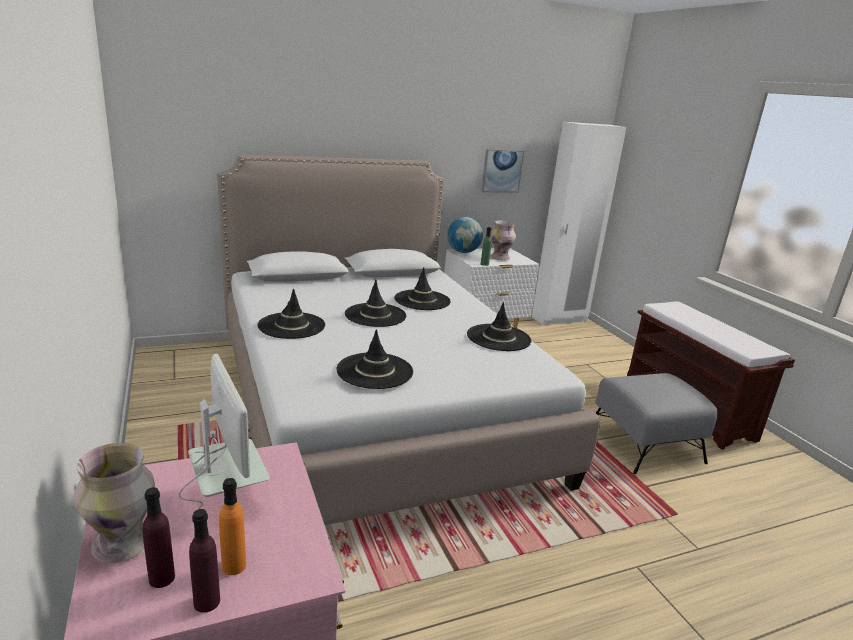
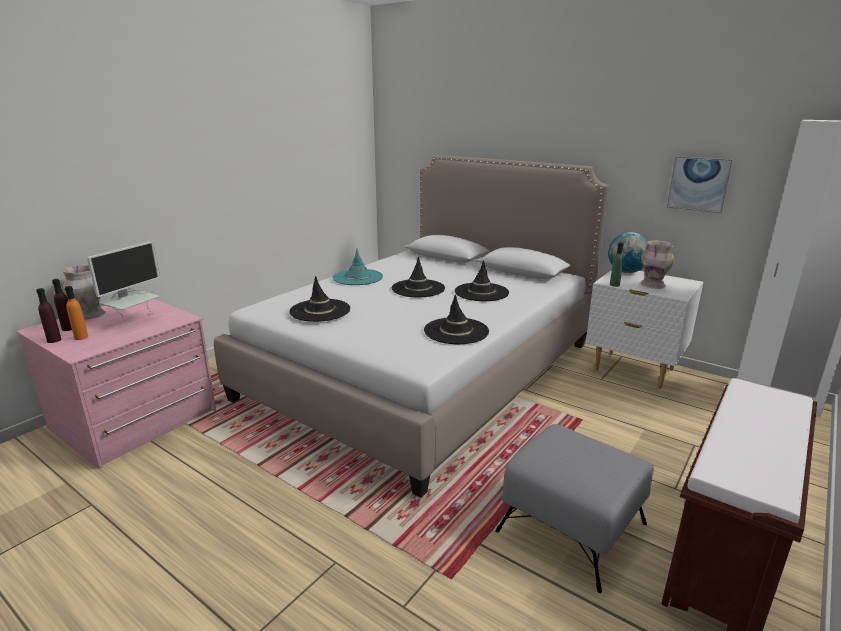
camera: 60 degrees right, 0 degrees up
(291, 326) = (358, 277): black hat -> turquoise hat

